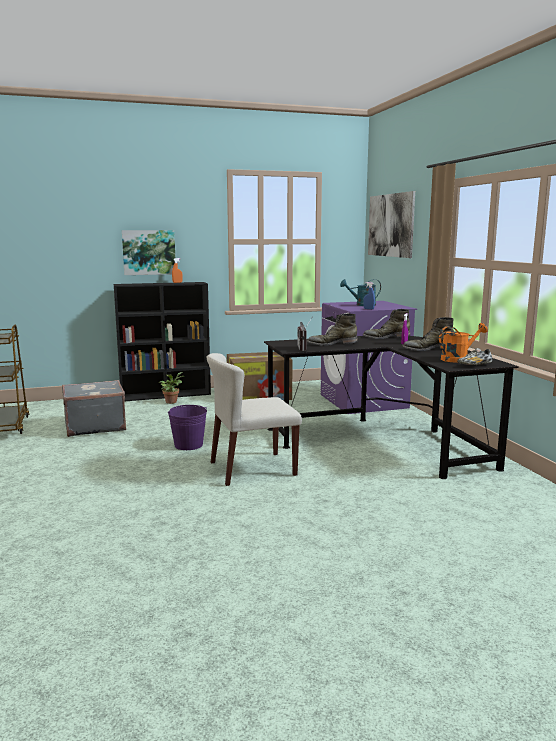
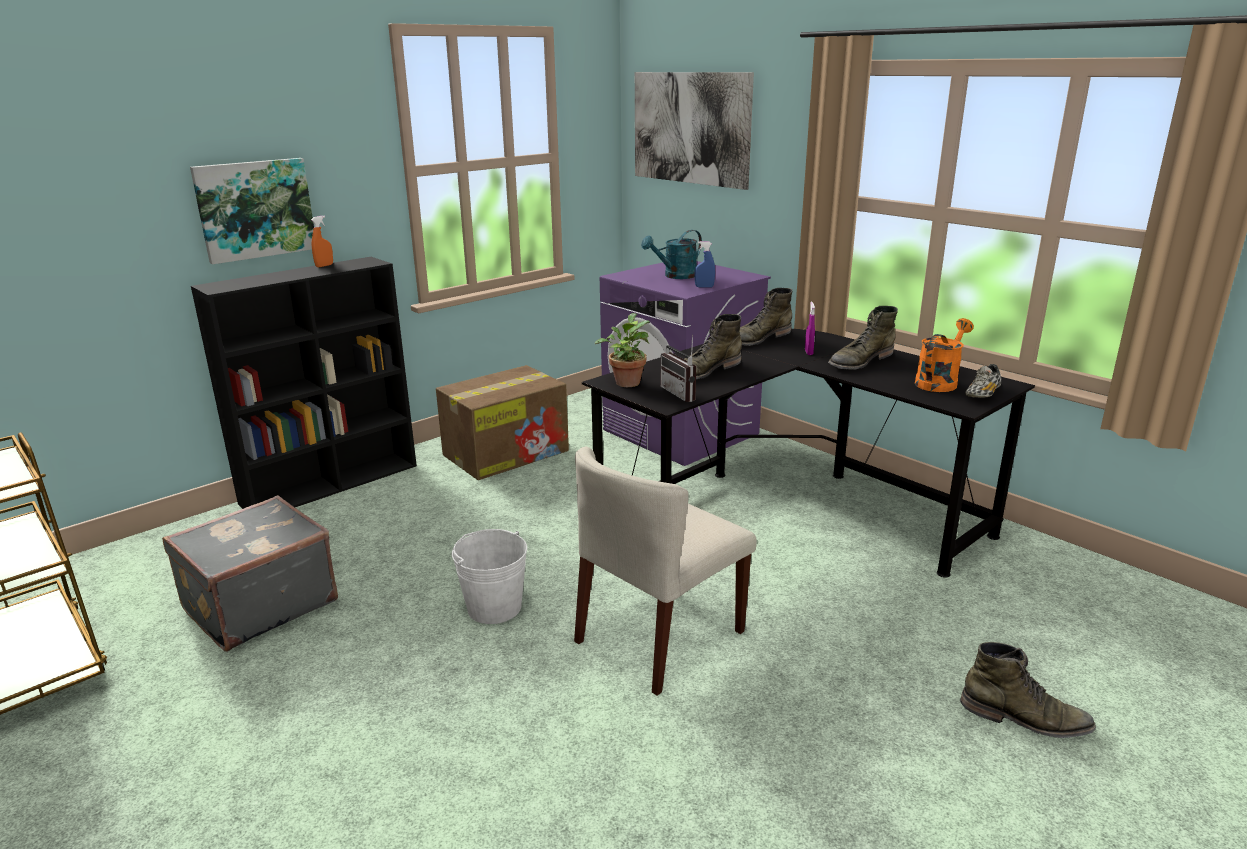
camera: 25 degrees left, 10 degrees up
(171, 401) = (358, 499): potted plant -> potted plant (627, 382)
(188, 445) = (494, 607): purple bucket -> white bucket
(409, 535) = (1025, 719): none -> green boot

